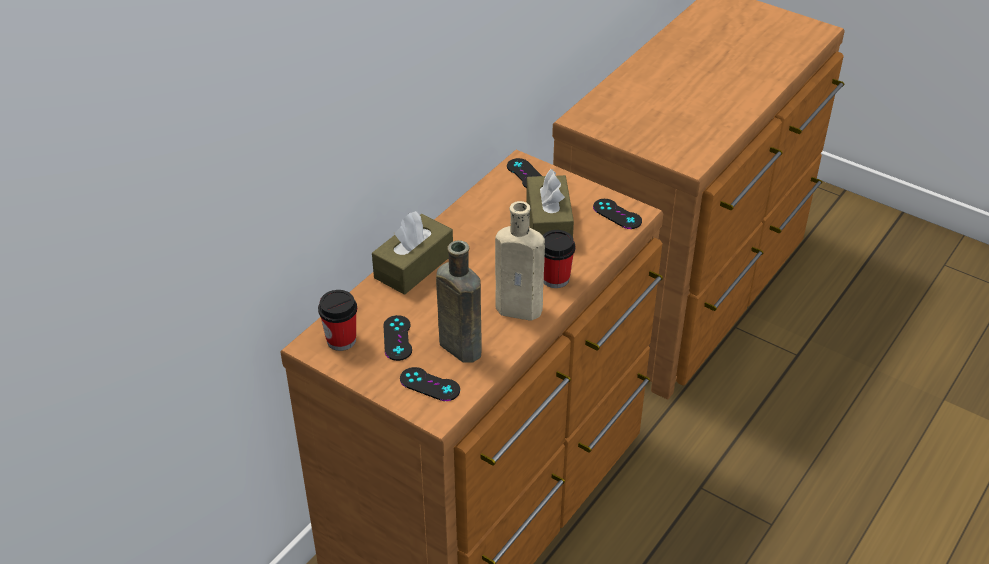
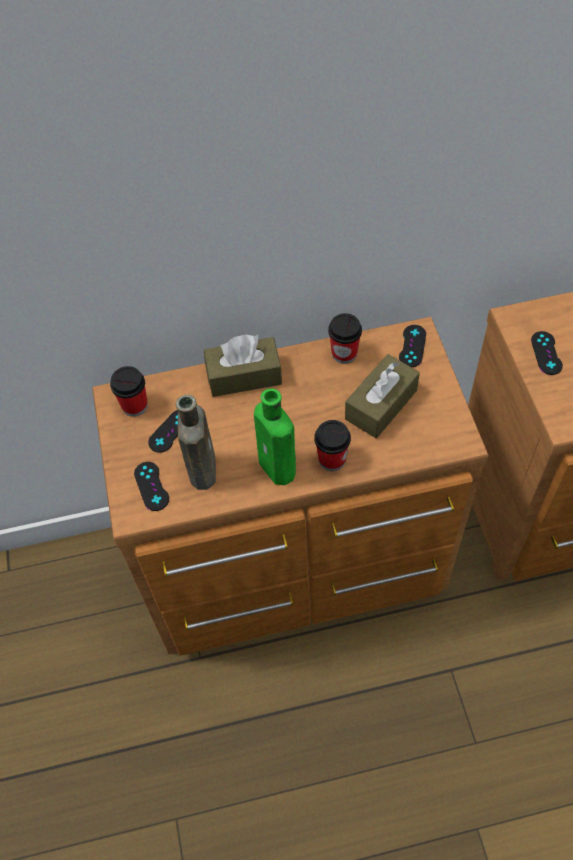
camera: 45 degrees right, 15 degrees up
(478, 207) = (344, 353): none -> cup
(522, 309) = (279, 469): beige bottle -> green bottle
(617, 214) = (445, 432): black game controller -> black game controller (546, 353)

